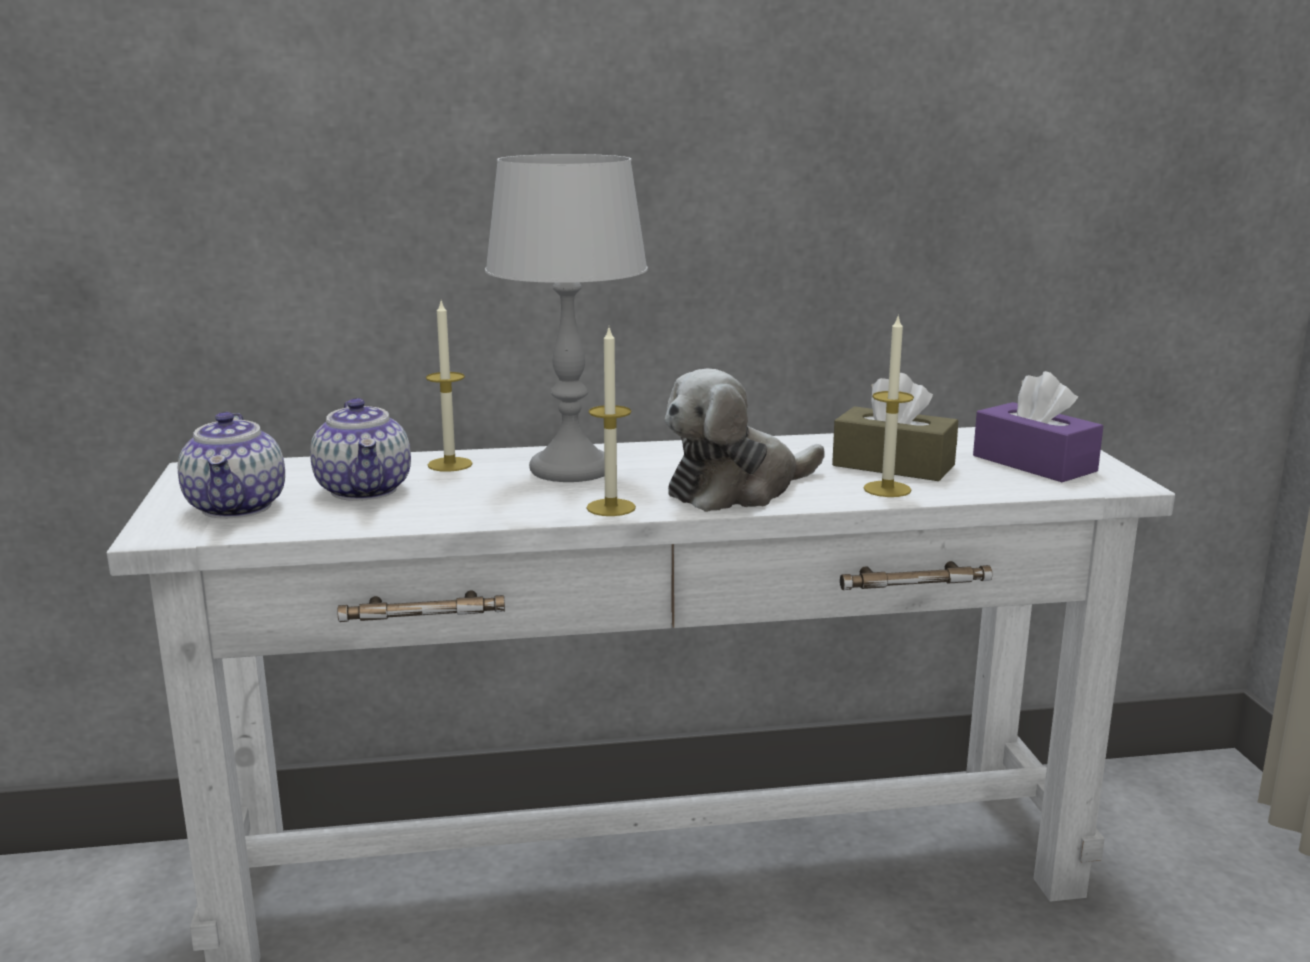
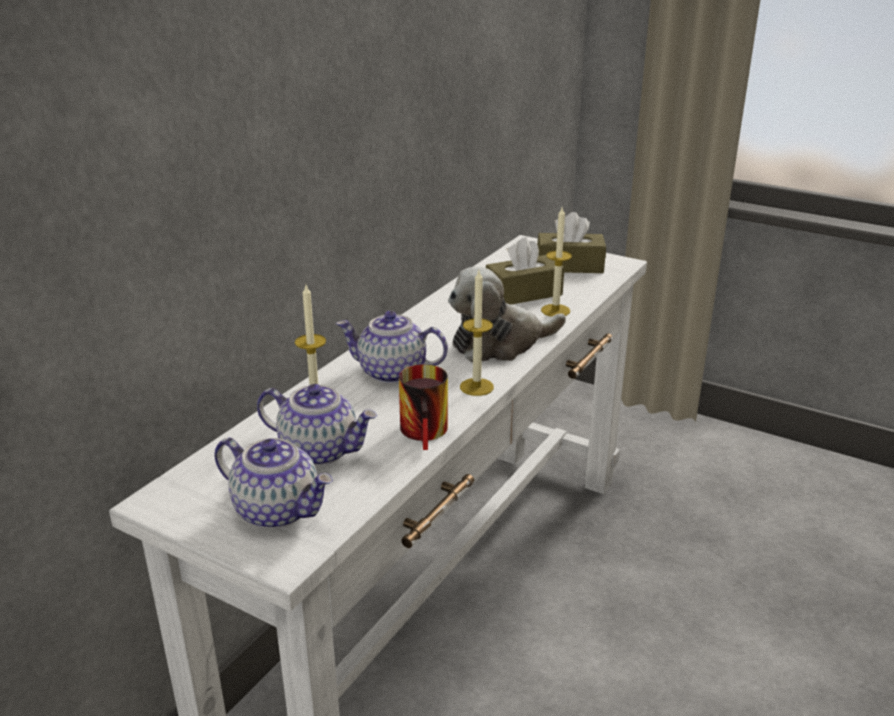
camera: 50 degrees left, 10 degrees up
(473, 516) = (428, 432): none -> mug
(570, 470) = (391, 372): grey table lamp -> teapot
(737, 489) = (500, 343): plush toy -> plush toy turned 60 degrees clockwise
(1034, 463) = (569, 266): purple tissue box -> brown tissue box

